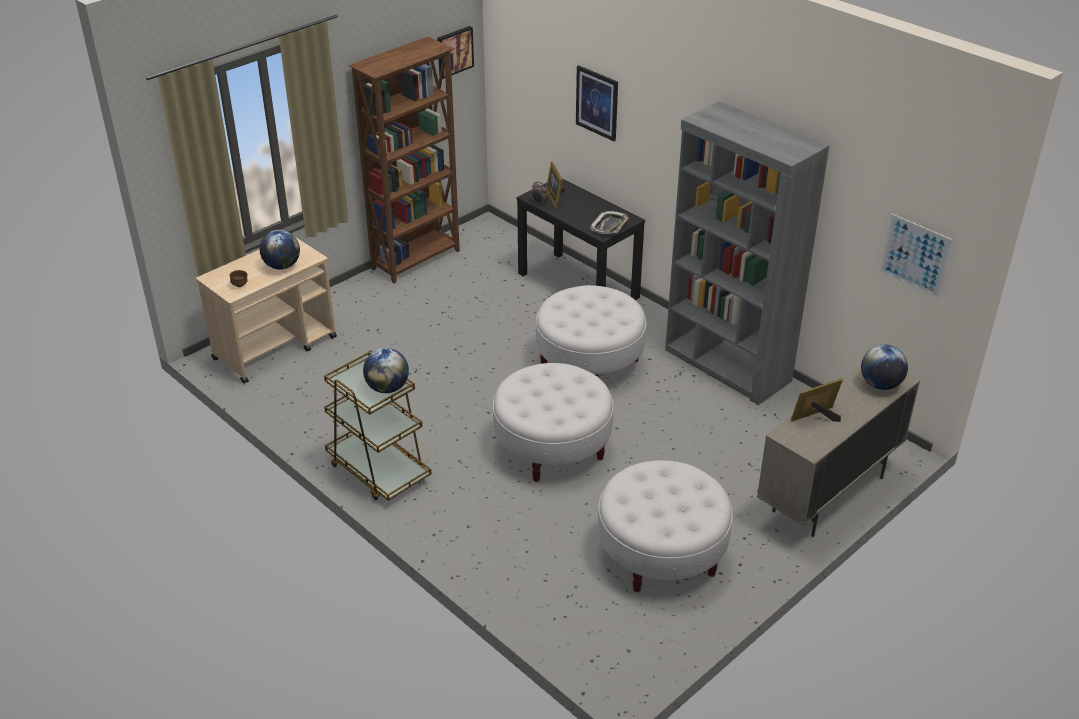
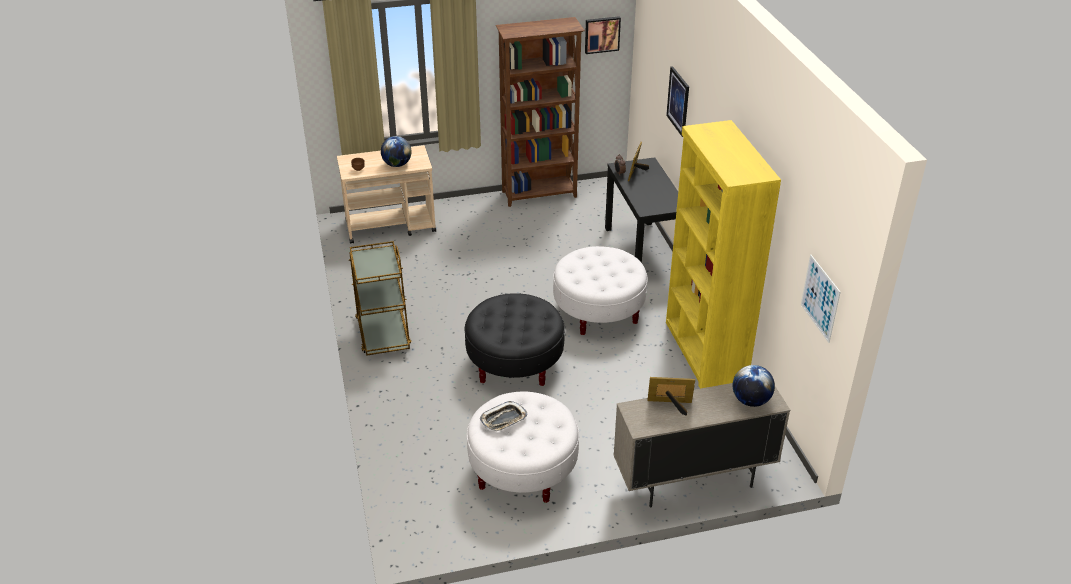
camera: 30 degrees right, 0 degrees up
(387, 388) = (384, 270): globe -> none
(552, 447) = (514, 363): white ottoman -> black ottoman
(609, 226) = (657, 206): tray -> tray (503, 419)
(727, 366) = (704, 352): grey bookcase -> yellow bookcase

